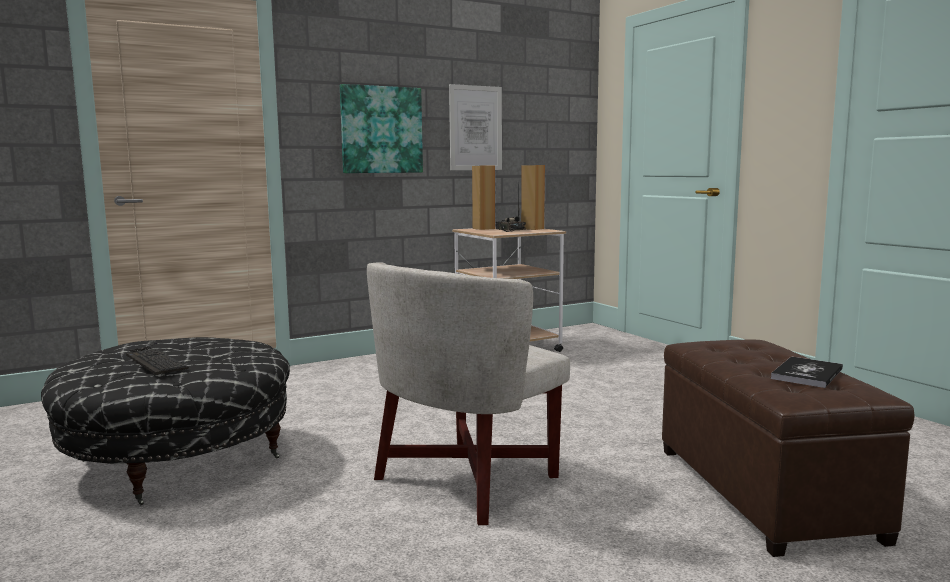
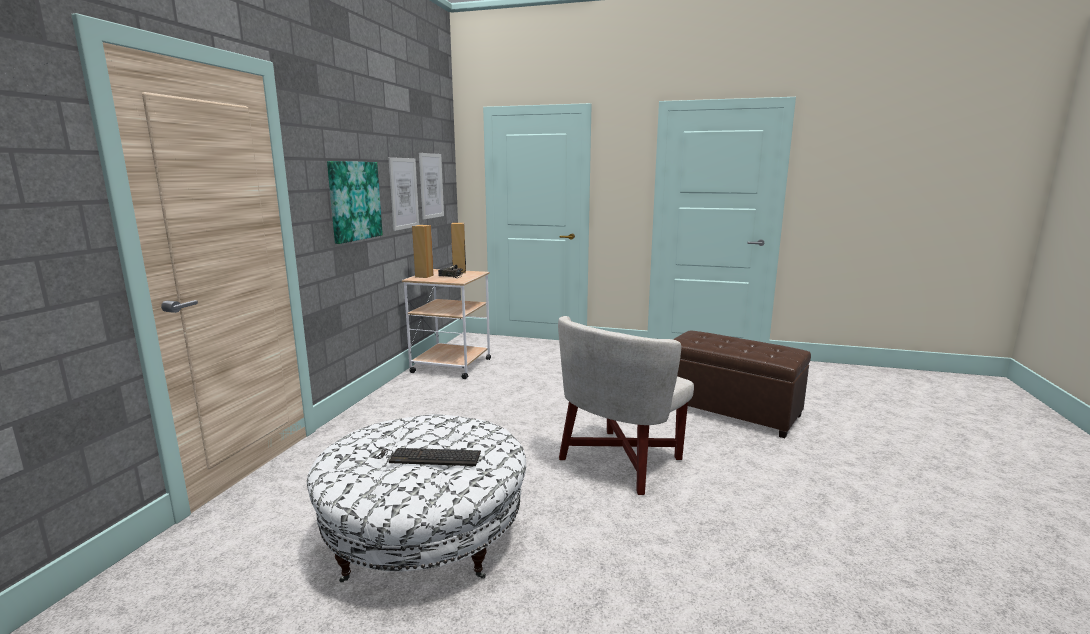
camera: 45 degrees left, 5 degrees up
(179, 460) = (425, 537): black ottoman -> white ottoman
(466, 479) = (620, 460): white armchair -> white armchair turned 45 degrees clockwise
(535, 122) = (431, 185): none -> picture
(807, 374) = (759, 346): book -> none

